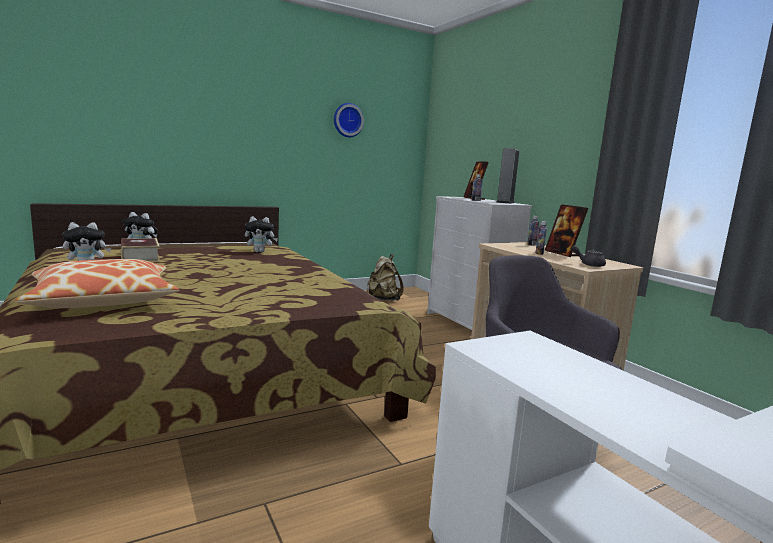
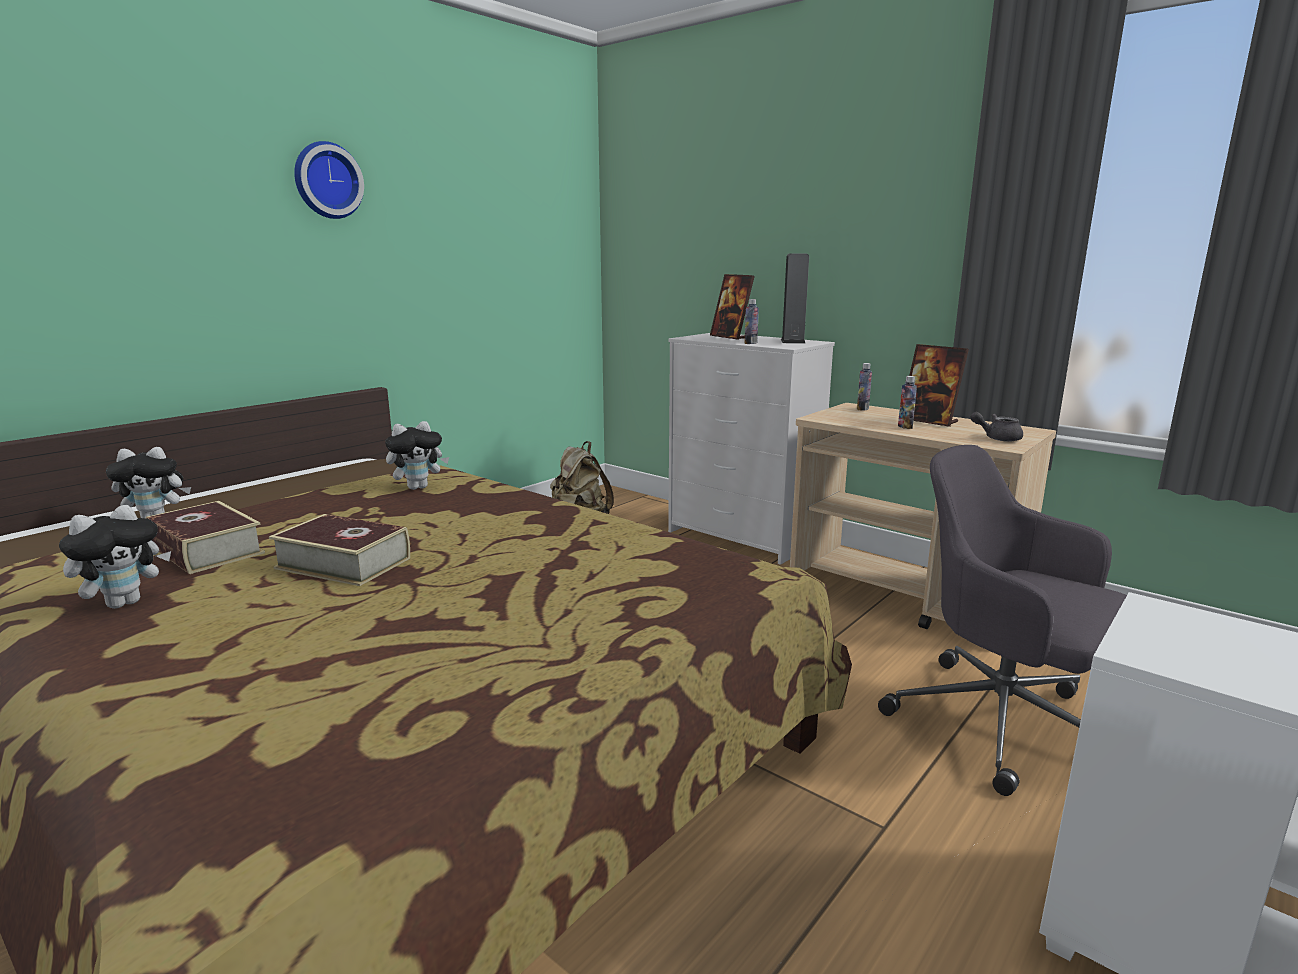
camera: 20 degrees left, 5 degrees up
(104, 299) = (297, 690): pillow -> none
(184, 269) = (343, 563): none -> book
(347, 120) = (478, 210): wall clock -> wall clock (326, 181)

